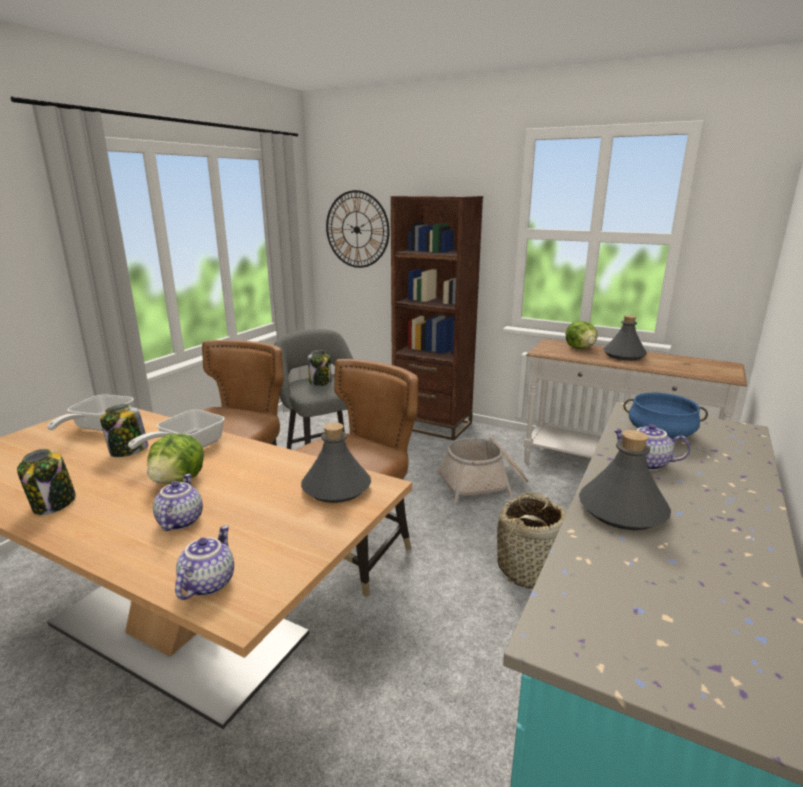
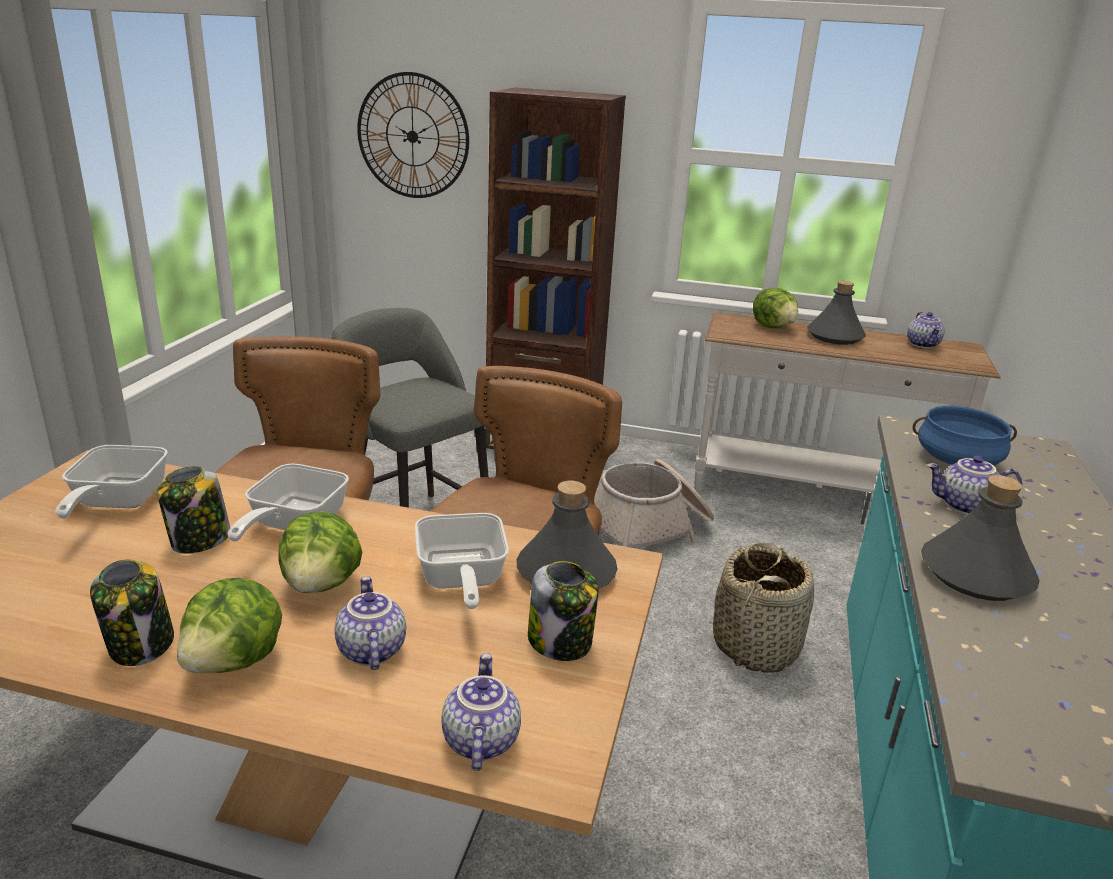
camera: 15 degrees left, 5 degrees up
(98, 518) = (236, 661): none -> lettuce
(264, 486) = (460, 580): none -> frying pan
(320, 382) = (410, 394): jar -> jar (561, 642)
(692, 362) = (923, 344): none -> teapot

